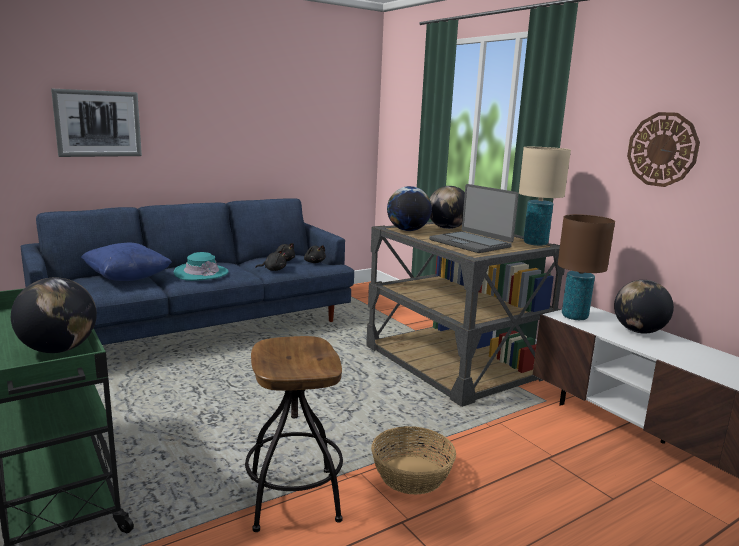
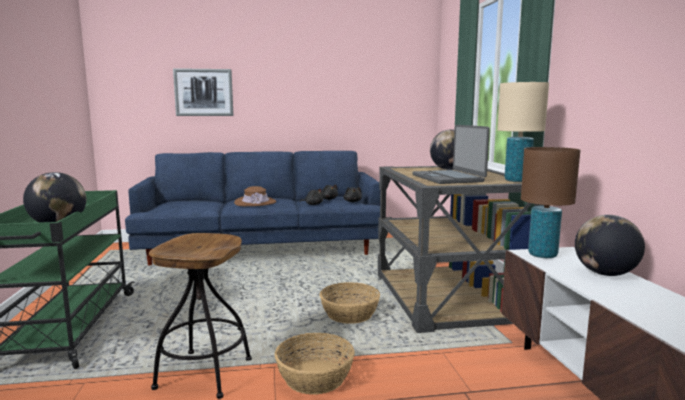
camera: 25 degrees right, 5 degrees down
(127, 278) = (203, 203): blue pillow -> none
(201, 273) = (255, 202): turquoise hat -> brown hat
(380, 397) = (350, 313): none -> basket
(407, 230) = (406, 169): globe -> none
(662, 149) = (638, 70): wall clock -> none

